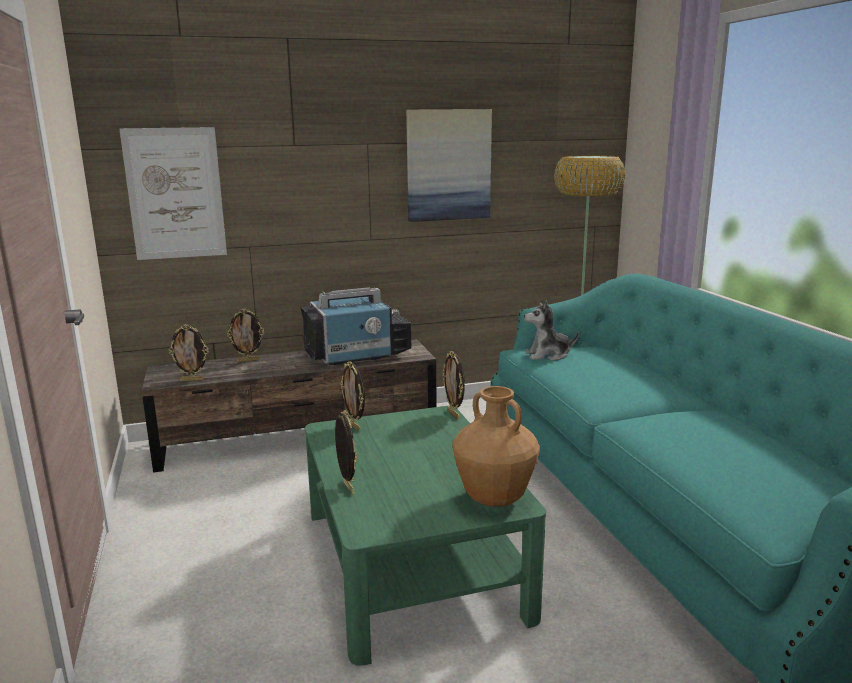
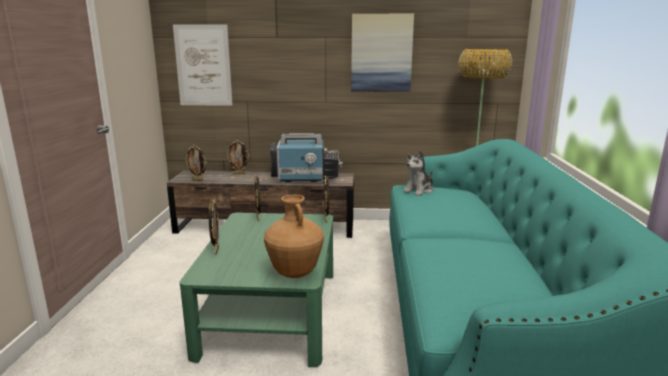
camera: 20 degrees right, 0 degrees up
(548, 355) = (419, 190): plush toy -> plush toy turned 60 degrees counterclockwise

